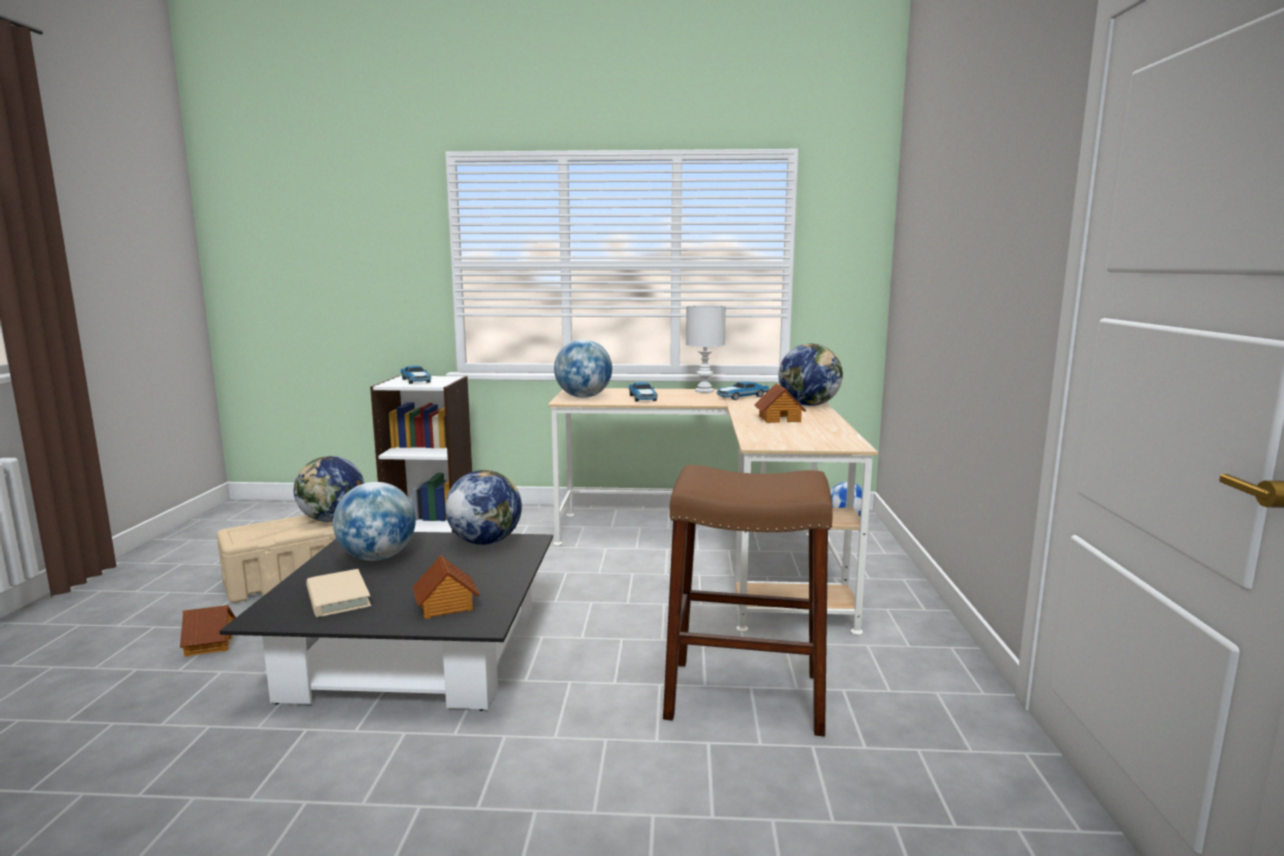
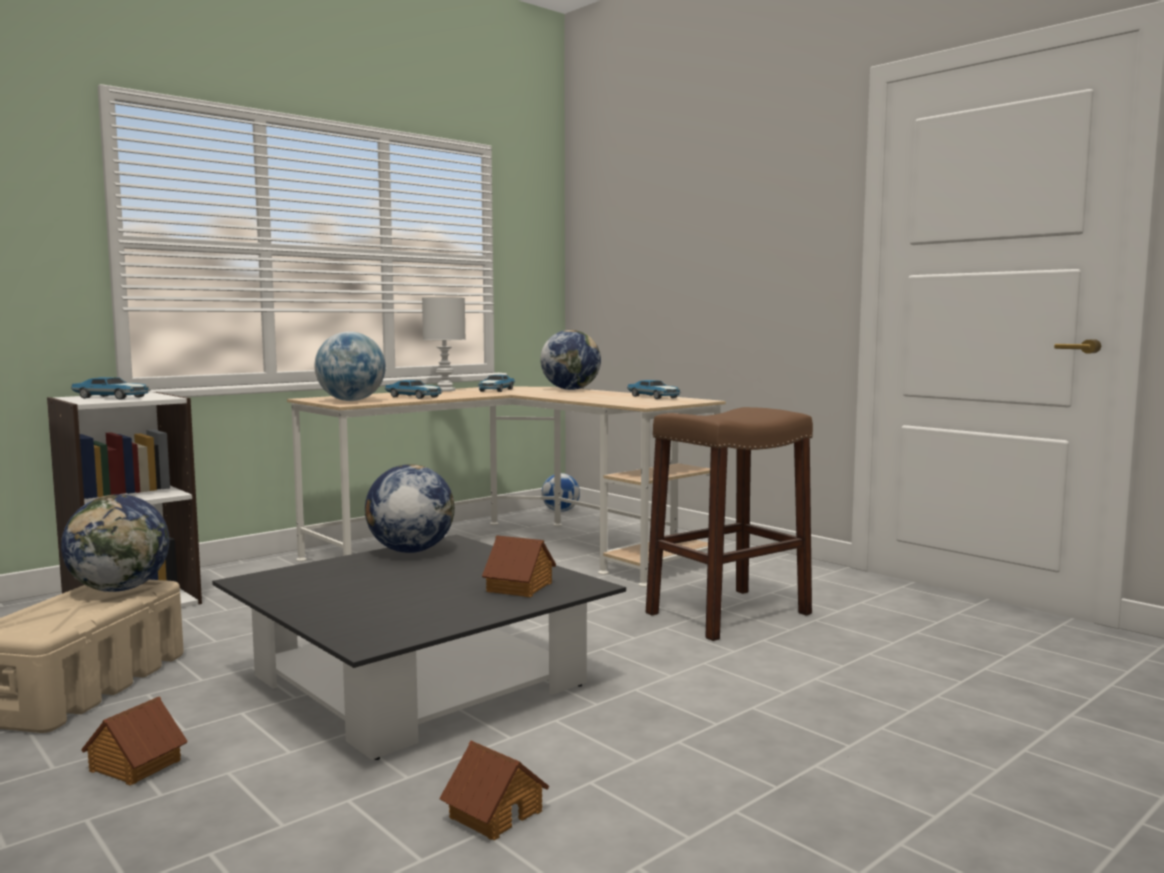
camera: 45 degrees left, 5 degrees down
(338, 597) = (398, 612): beige book -> none
(378, 558) = (336, 584): globe -> none
(779, 419) = (589, 396): toy house -> toy house (494, 813)
(830, 431) = (654, 397): none -> toy car

